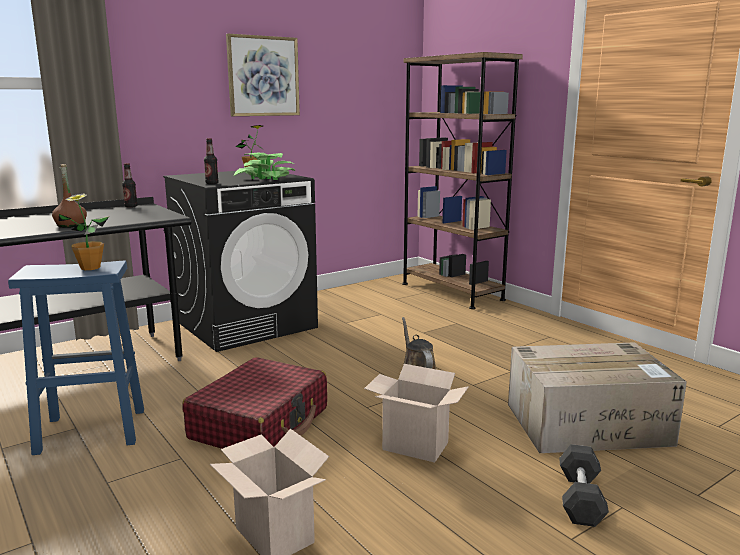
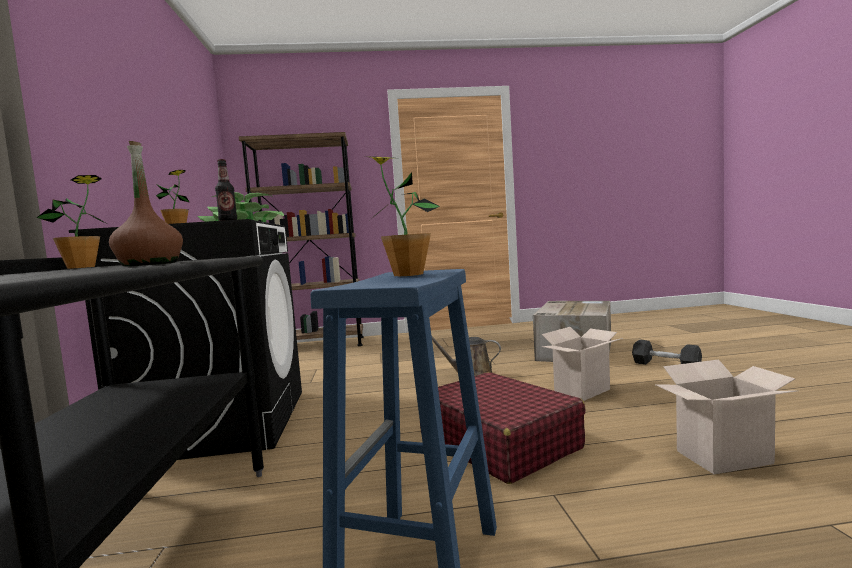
camera: 60 degrees left, 10 degrees down
(131, 206) = (81, 267): bottle -> potted plant
(263, 76) = (139, 120): picture -> none

